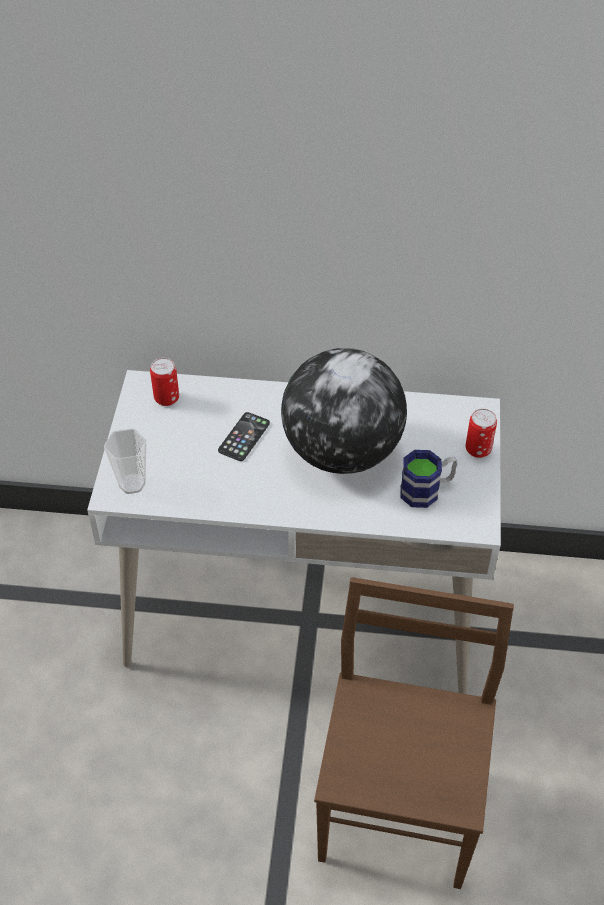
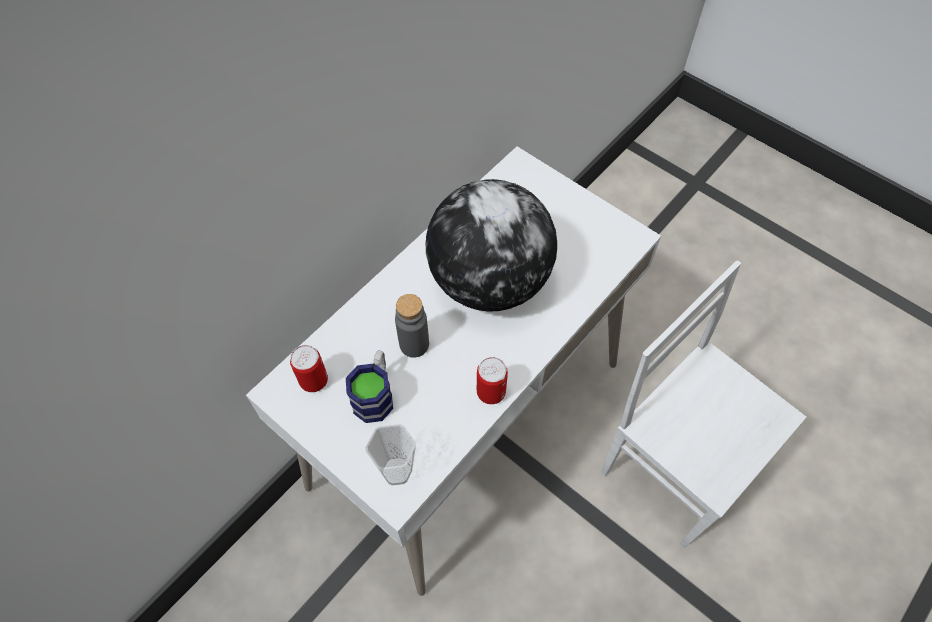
camera: 55 degrees left, 10 degrees up
(244, 437) = (414, 344): phone -> grey bottle
(401, 812) = (677, 465): brown chair -> white chair
(427, 490) = (574, 248): mug -> mug (375, 394)
(478, 449) = (558, 191): can -> can (491, 392)

